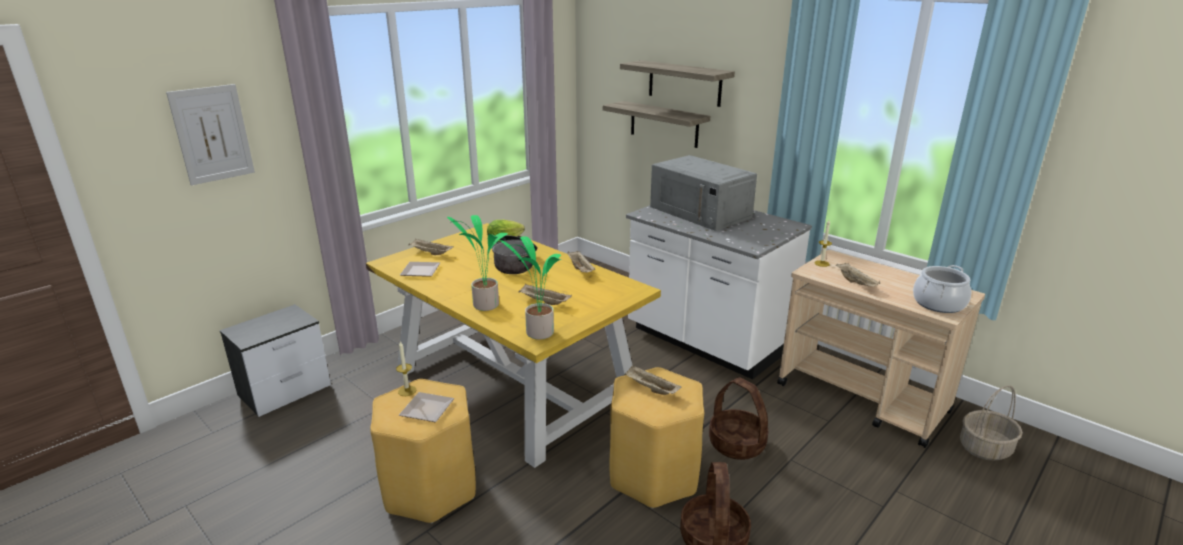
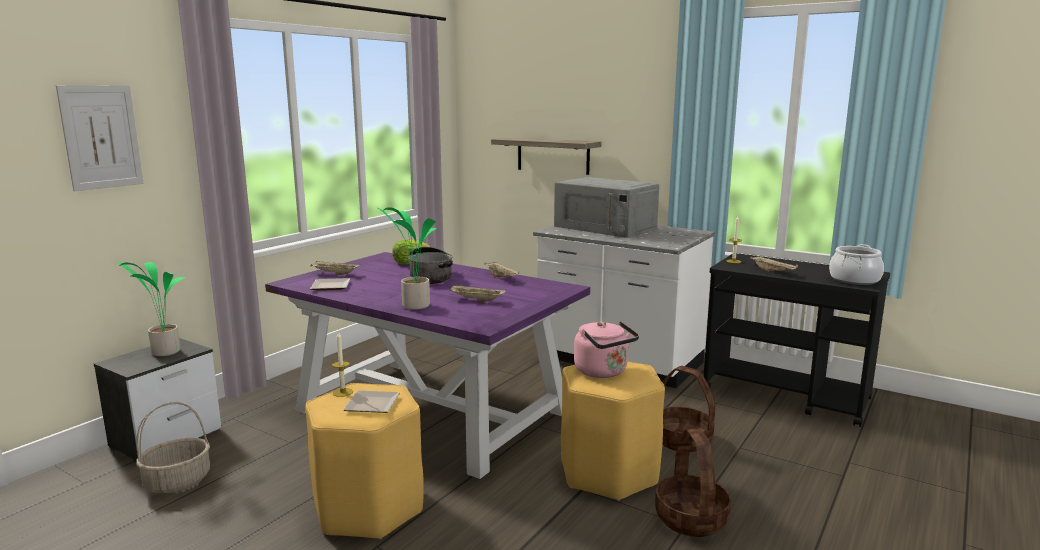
camera: 10 degrees left, 10 degrees down
(515, 384) = (433, 411): yellow dining table -> purple dining table
(538, 333) = (482, 321): potted plant -> potted plant (164, 352)
(650, 389) = (603, 372): beige tray -> pink kettle
(684, 83) = (573, 113): shelf -> none
(863, 398) = (787, 395): beige cart -> black cart
(985, 449) = (913, 423): basket -> basket (177, 482)

